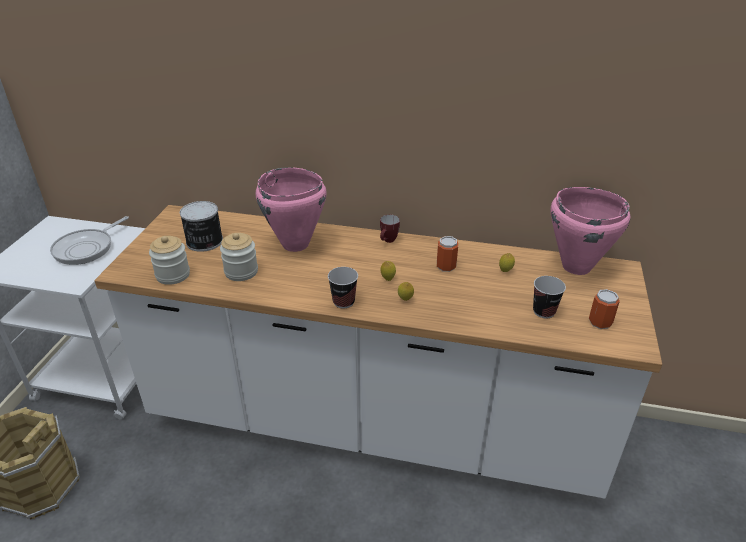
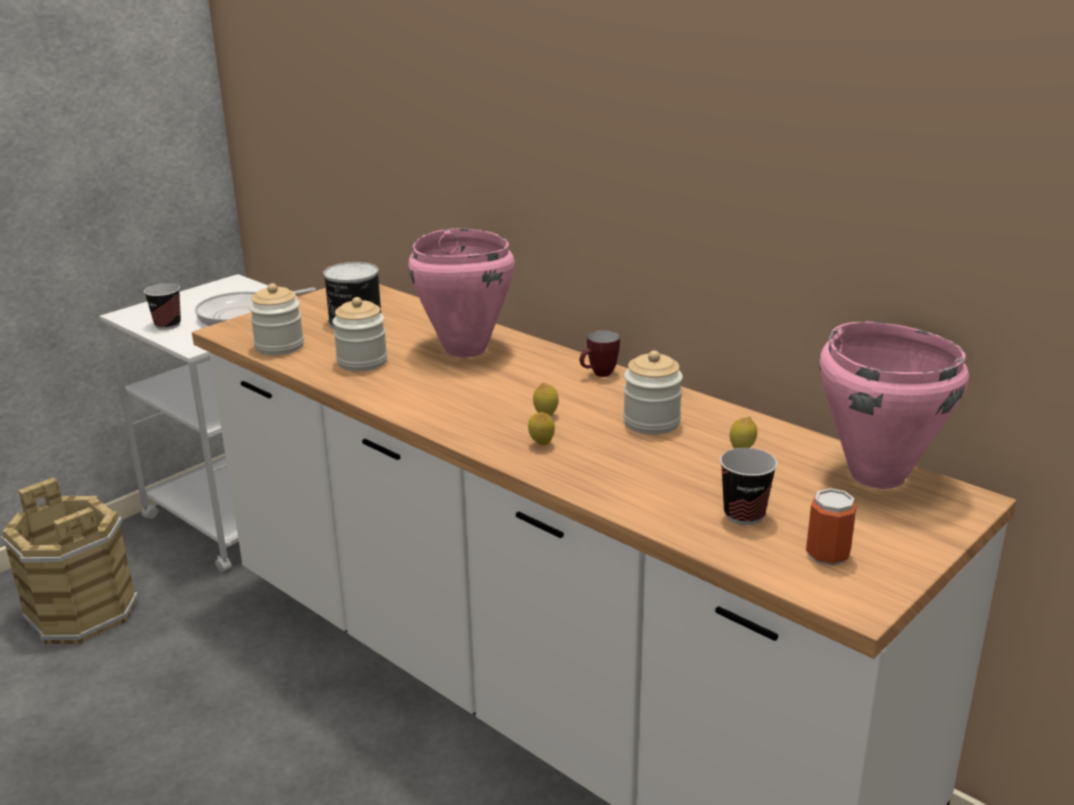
camera: 30 degrees right, 10 degrees down
(343, 302) = (453, 425): cup -> cup (168, 325)
(446, 266) = (651, 422): can -> jar

